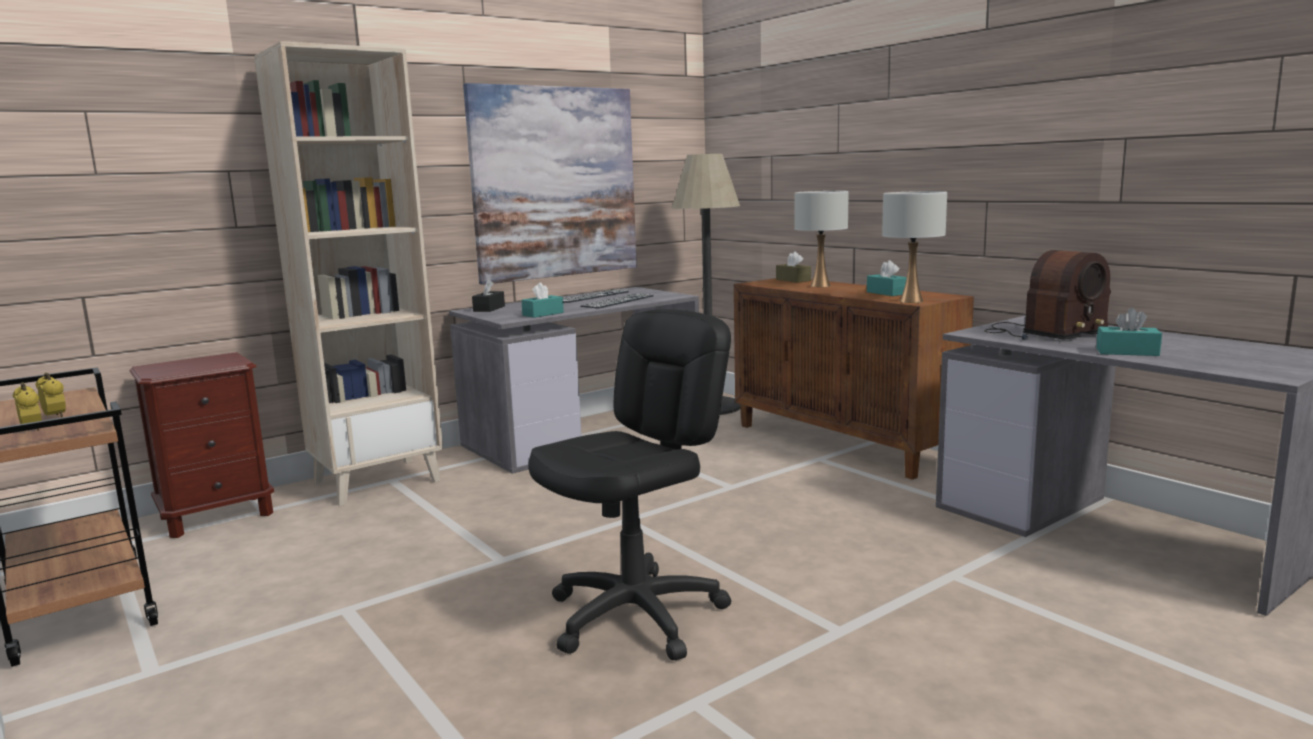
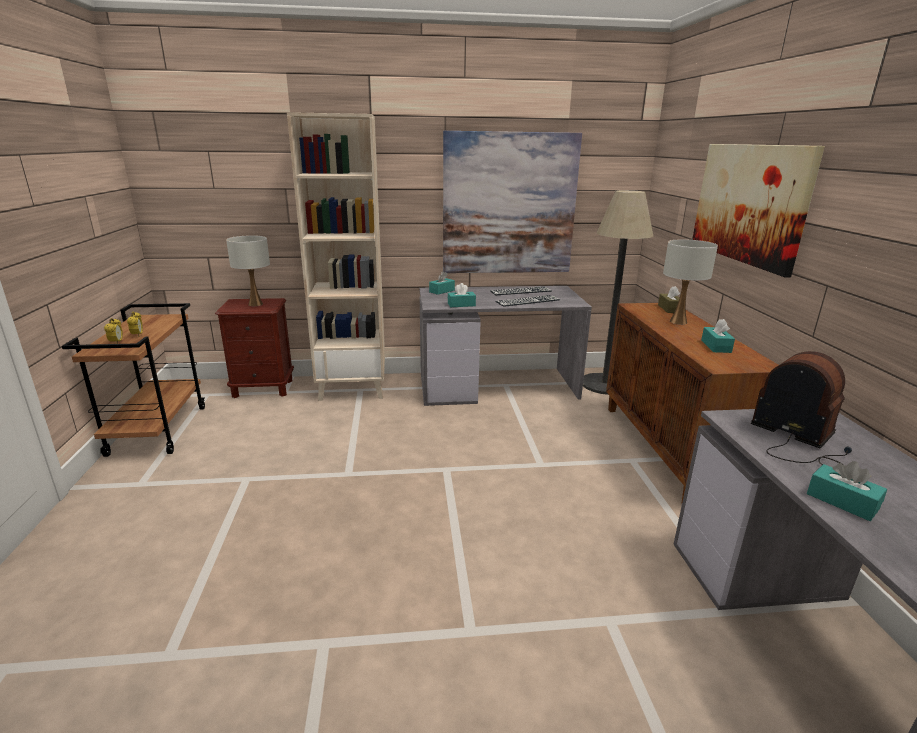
camera: 30 degrees right, 10 degrees up
(489, 309) = (442, 291): black tissue box -> turquoise tissue box
(636, 615) = (368, 553): black office chair -> none
(868, 143) = (749, 203): none -> picture
(910, 301) = (716, 364): white table lamp -> white table lamp (255, 304)
(1042, 333) = (798, 440): radio -> radio turned 135 degrees counterclockwise

